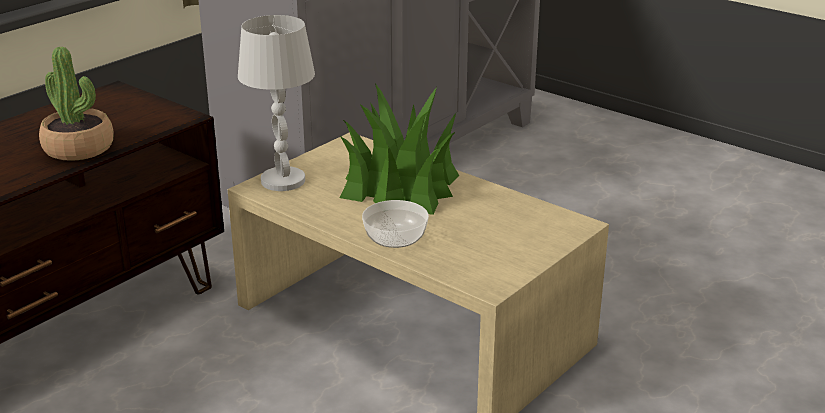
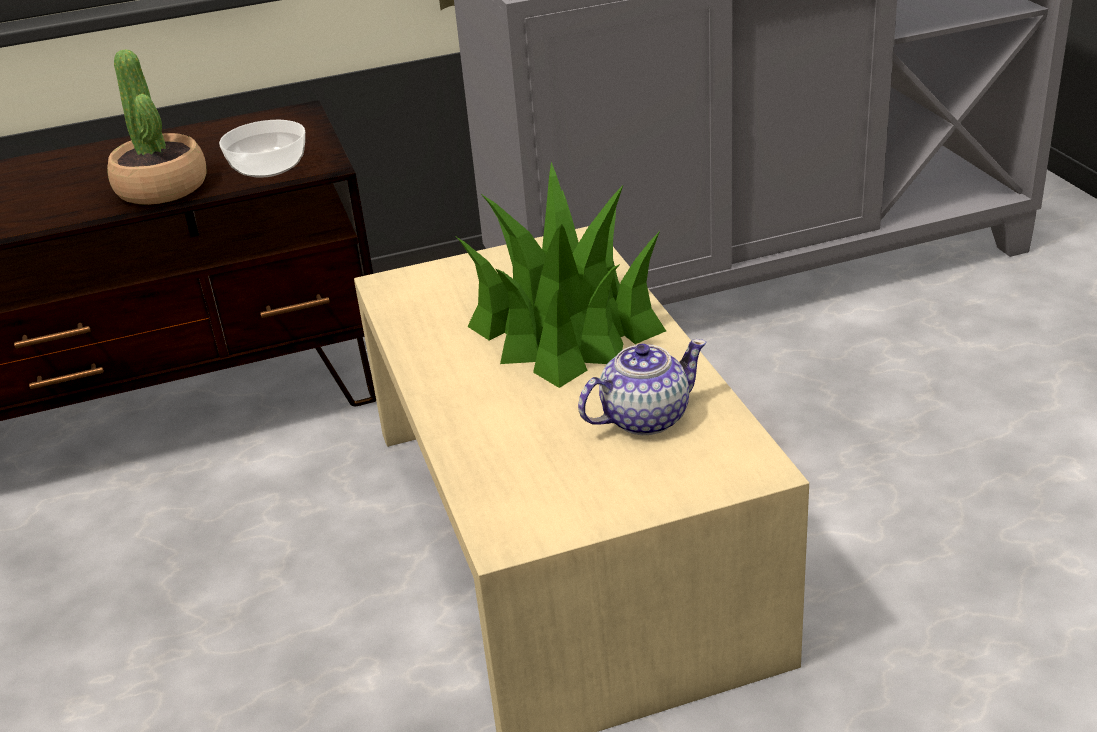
camera: 35 degrees right, 5 degrees up
(282, 181) = (428, 281): white table lamp -> none
(396, 238) = (469, 412): bowl -> bowl (270, 167)
(496, 217) = (643, 418): none -> teapot

